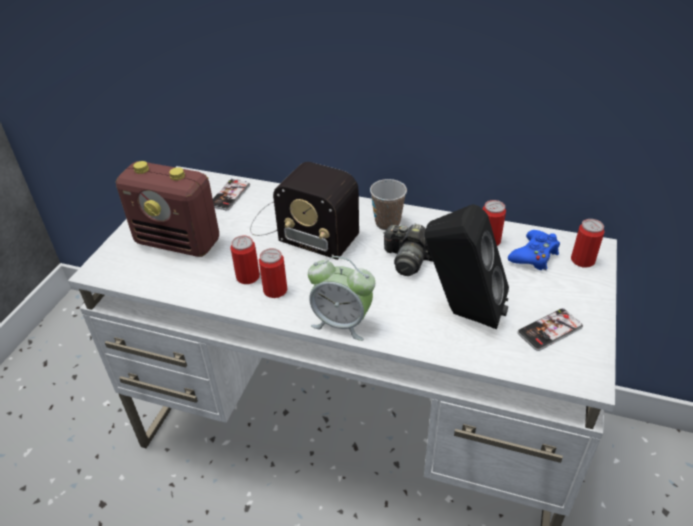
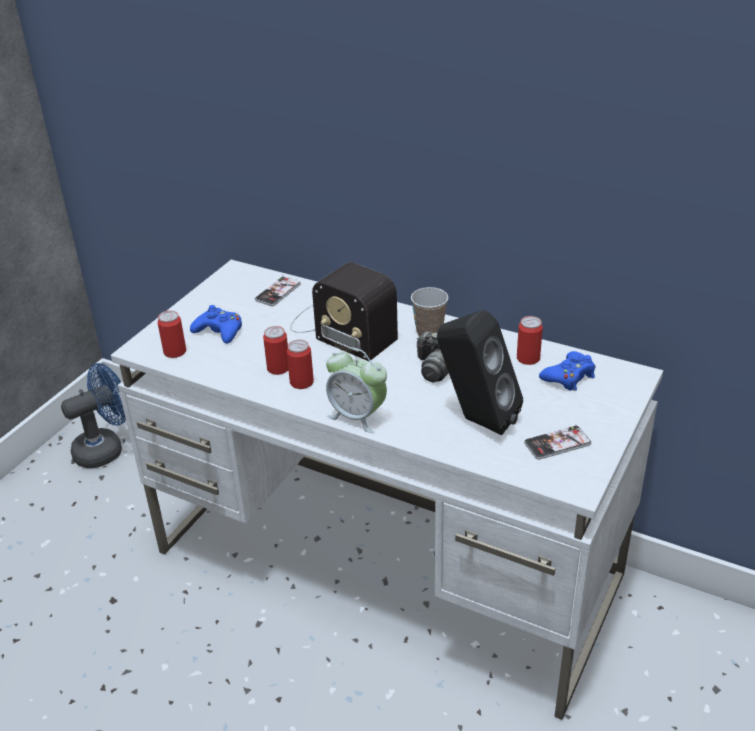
camera: 10 degrees right, 5 degrees down
(75, 348) = (105, 449): none -> blue fan
(179, 242) = (219, 331): radio -> blue game controller
(582, 260) = (617, 386): can -> can (175, 352)

